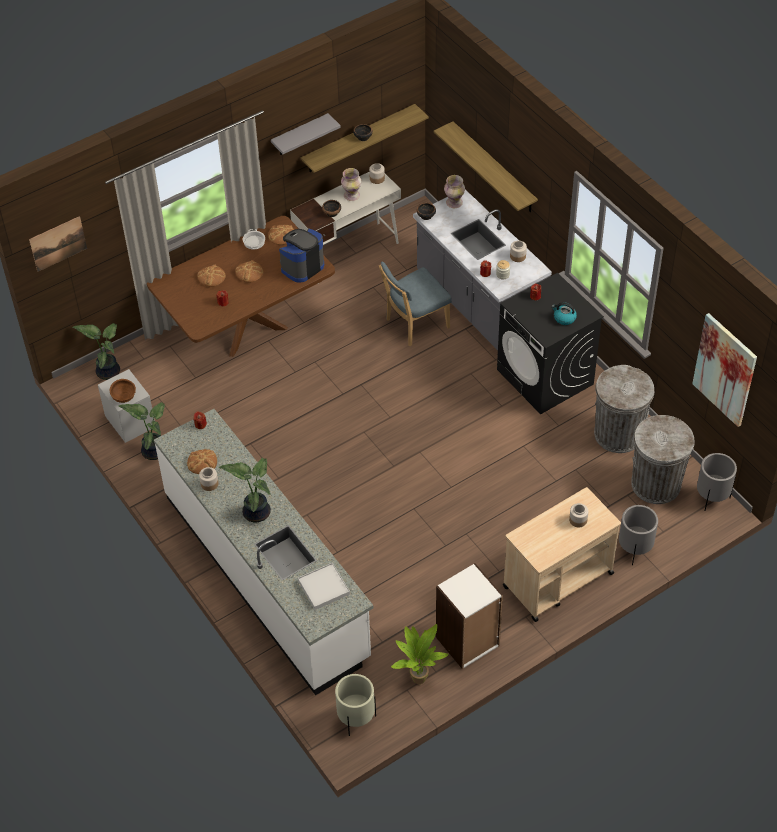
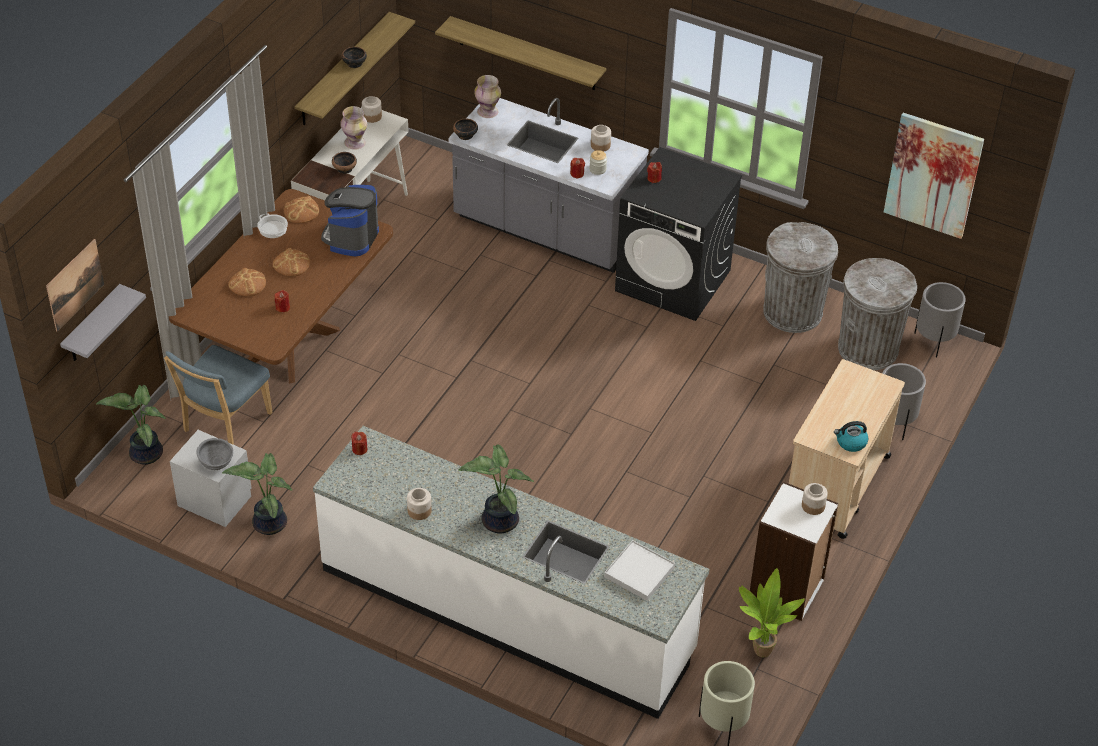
camera: 30 degrees left, 5 degrees down
(124, 399) = (216, 465): brown bowl -> grey bowl
(202, 462) = (393, 490): bread -> none
(300, 135) = (293, 76): grey shelf -> grey shelf (92, 325)
(414, 324) = (488, 275): blue chair -> blue chair (224, 424)
(564, 318) = (701, 191): kettle -> kettle (850, 442)
(578, 520) = (859, 396): jar -> jar (813, 506)

